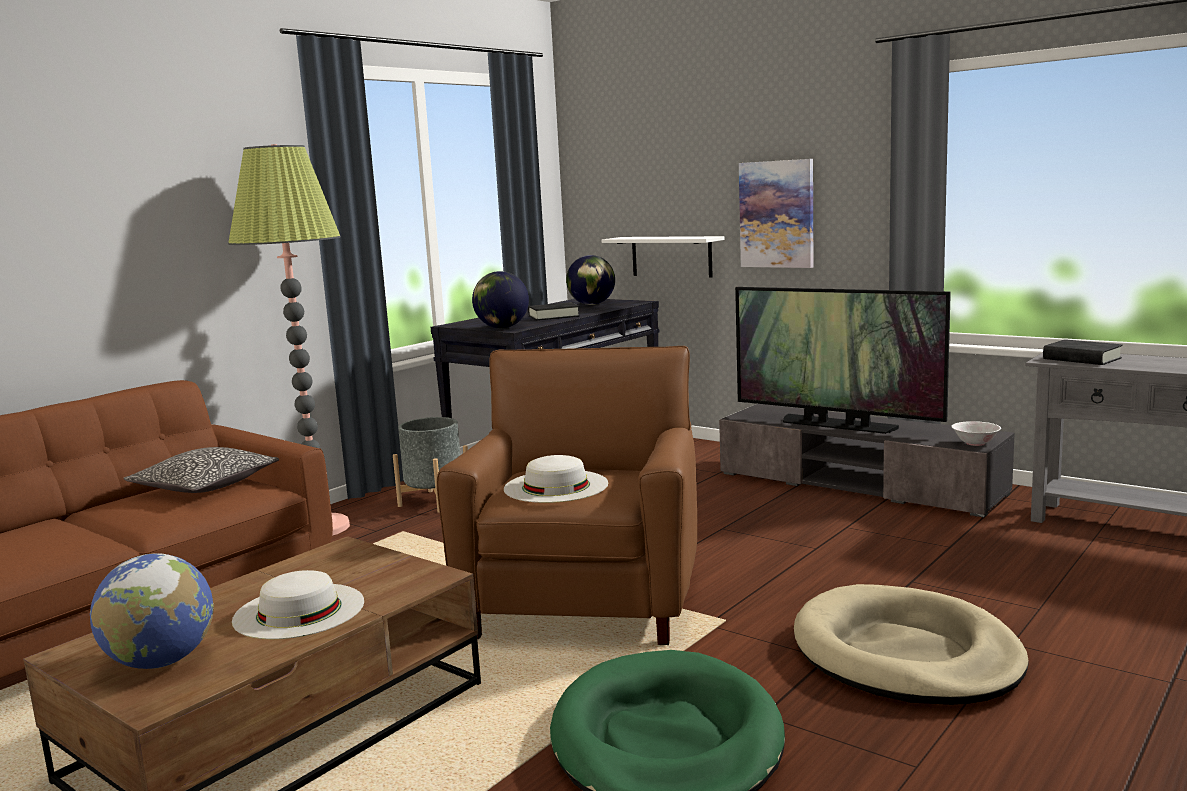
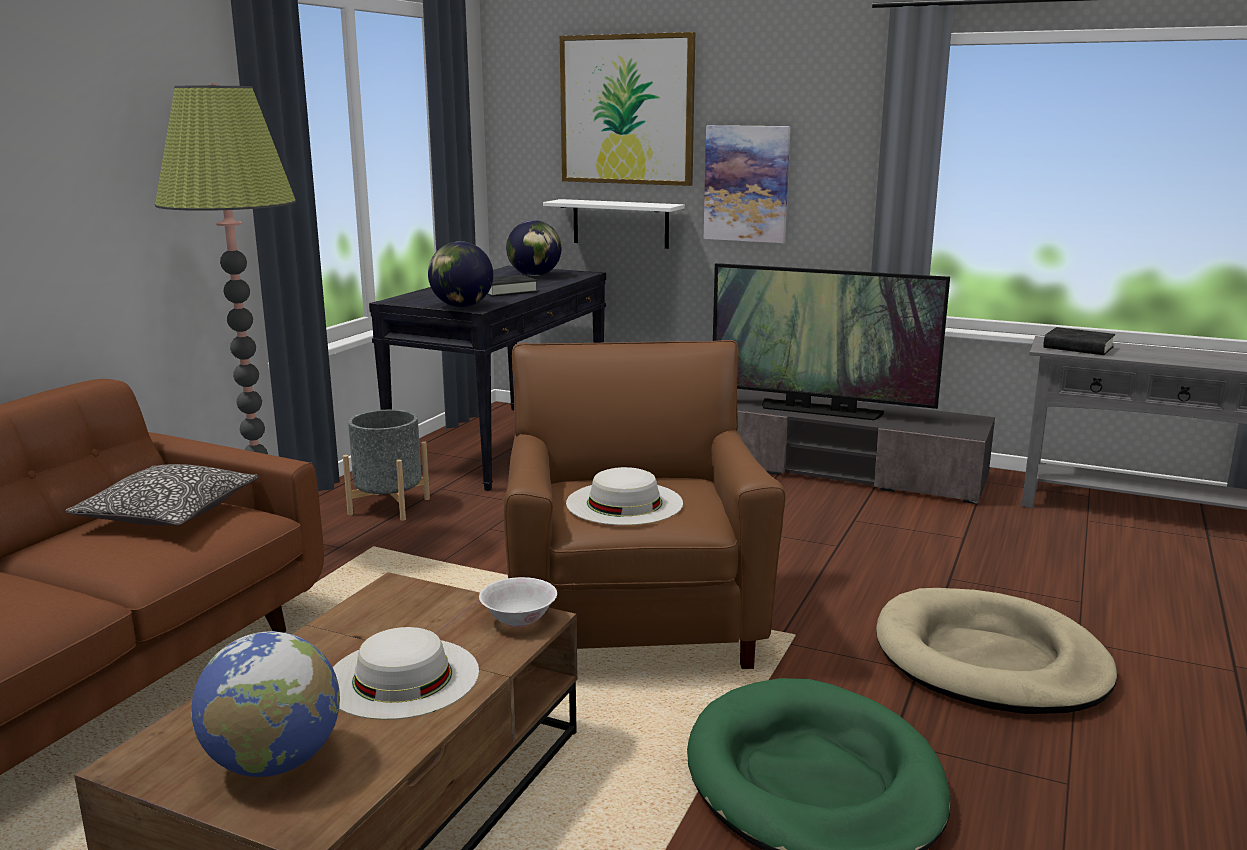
camera: 15 degrees left, 5 degrees up
(673, 154) = (627, 110): none -> picture
(975, 443) = (967, 430): white bowl -> white bowl (519, 620)

